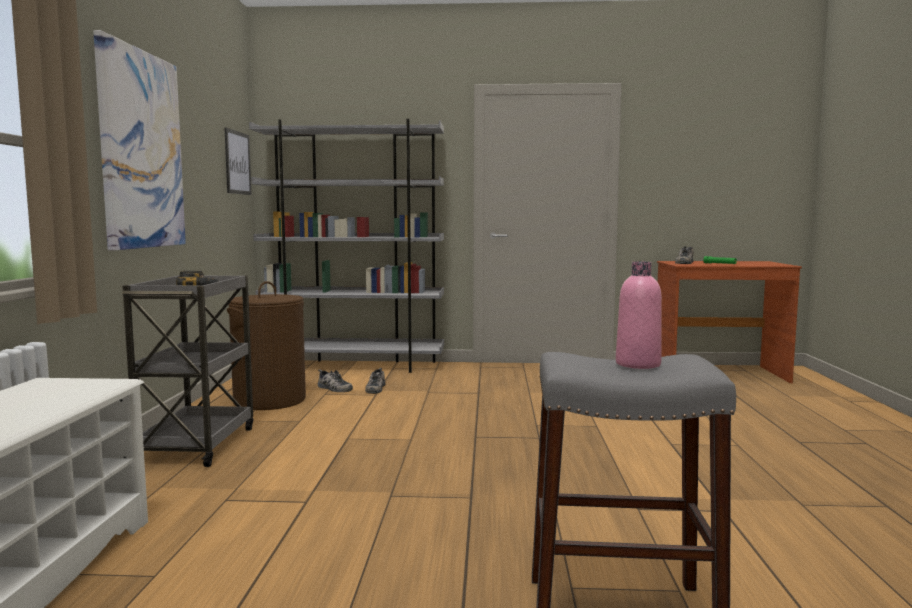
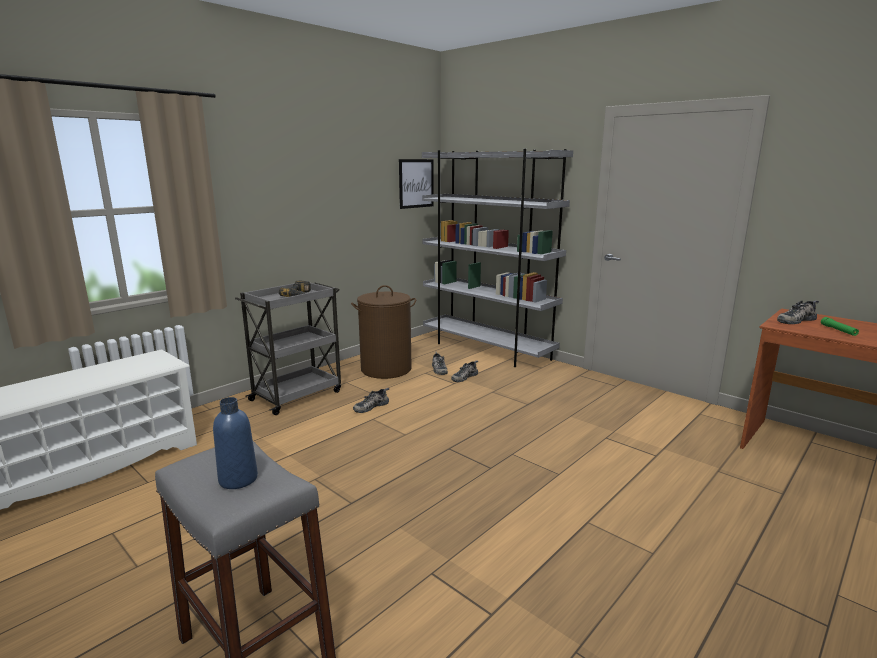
camera: 40 degrees right, 10 degrees up
(141, 150) = (291, 194): picture -> none
(321, 430) = (371, 406): none -> shoe
(638, 364) = (238, 479): pink bottle -> blue bottle

